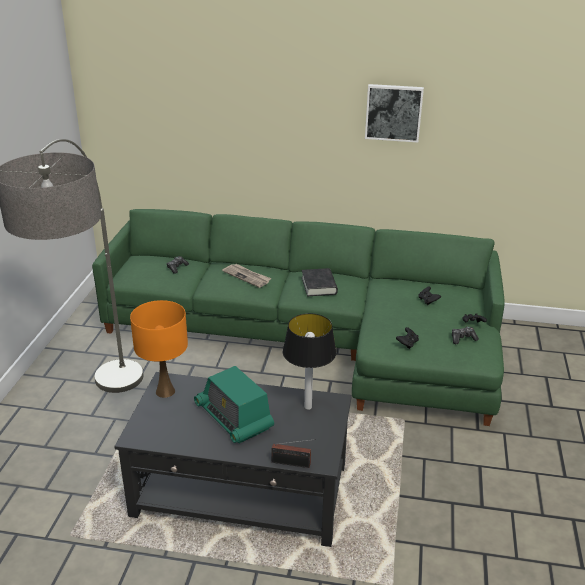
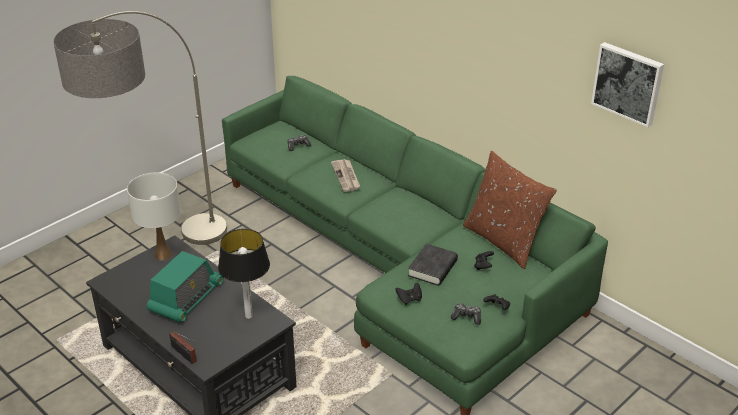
camera: 35 degrees right, 5 degrees up
(165, 391) = (162, 255): orange table lamp -> white table lamp
(234, 417) = (186, 298): radio -> radio turned 150 degrees counterclockwise
(319, 286) = (399, 210): black book -> black book (432, 268)
(393, 112) = (518, 50): picture -> picture (628, 83)
(418, 280) = (504, 241): none -> brown pillow

